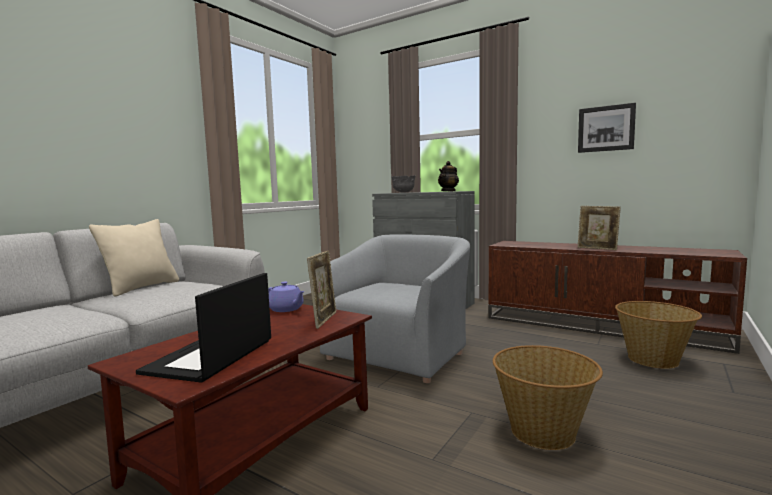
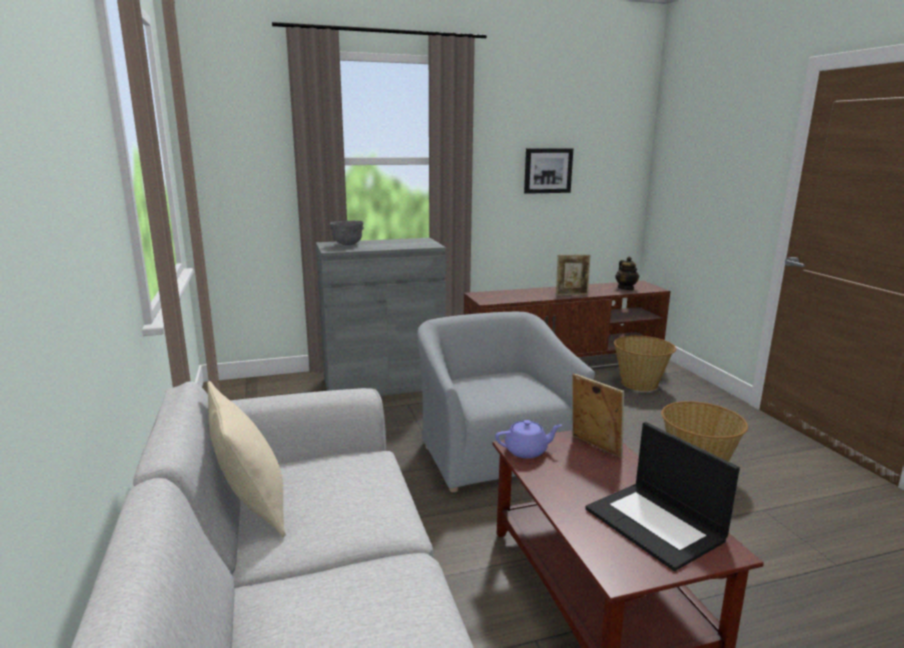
camera: 50 degrees left, 10 degrees up
(448, 191) = (420, 243): teapot -> teapot (626, 288)

